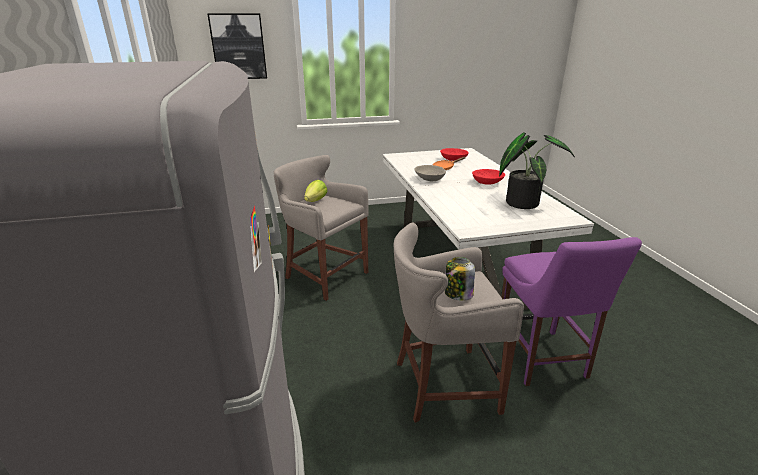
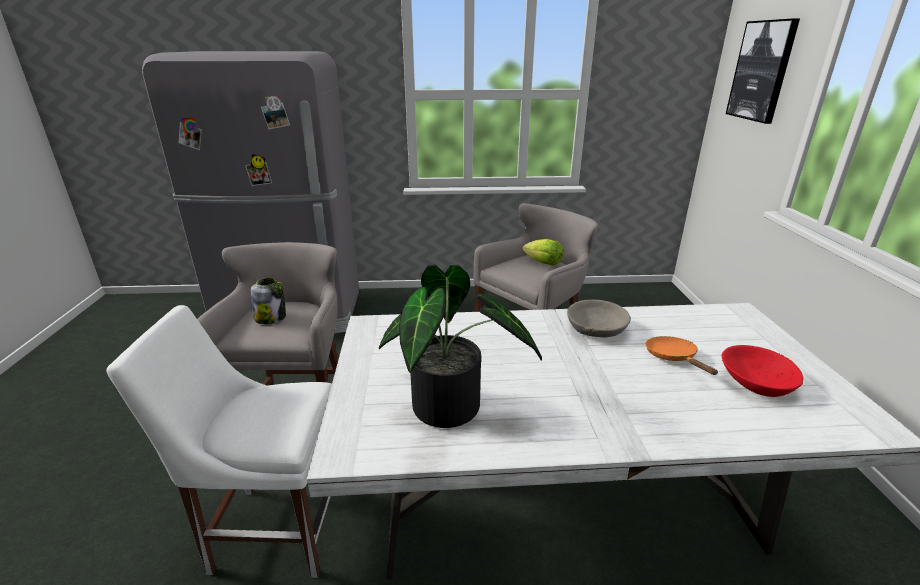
camera: 100 degrees right, 0 degrees up
(487, 182) = (578, 393): red bowl -> none
(542, 360) = (273, 528): purple chair -> white chair

